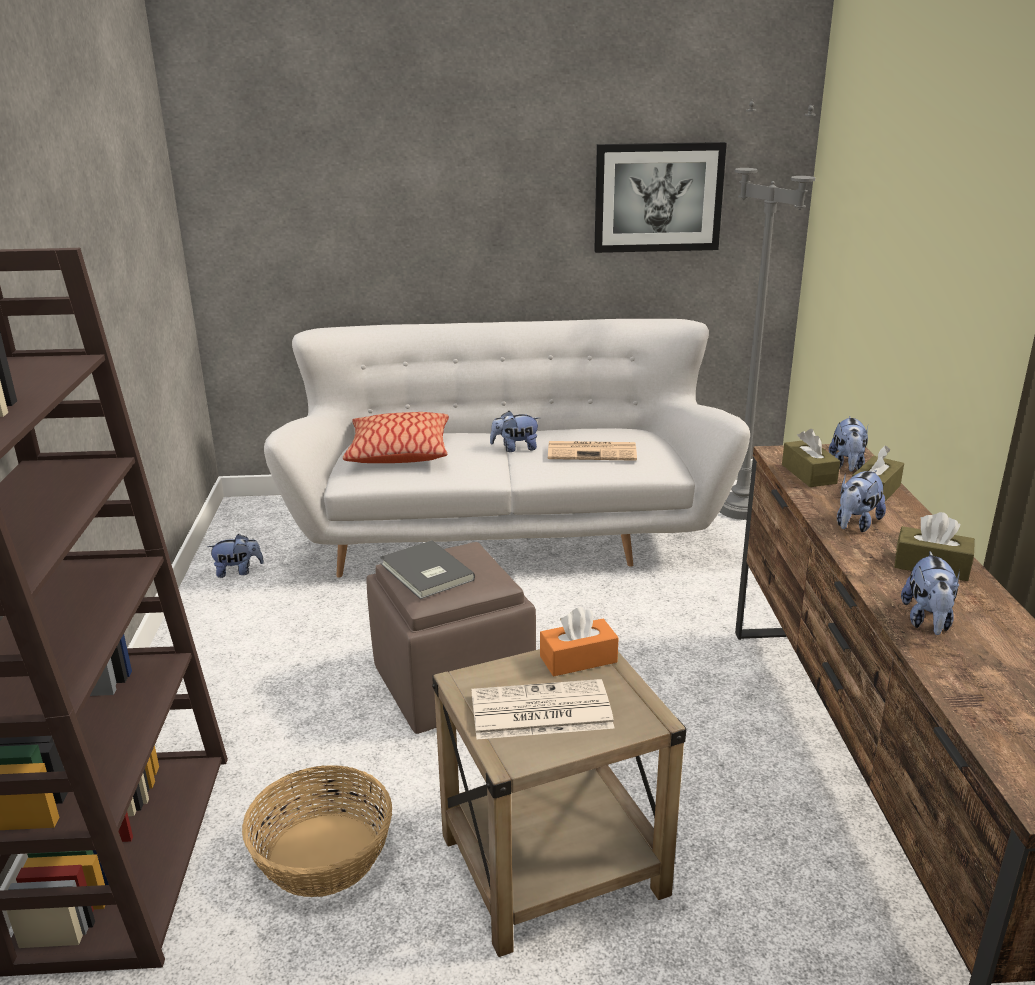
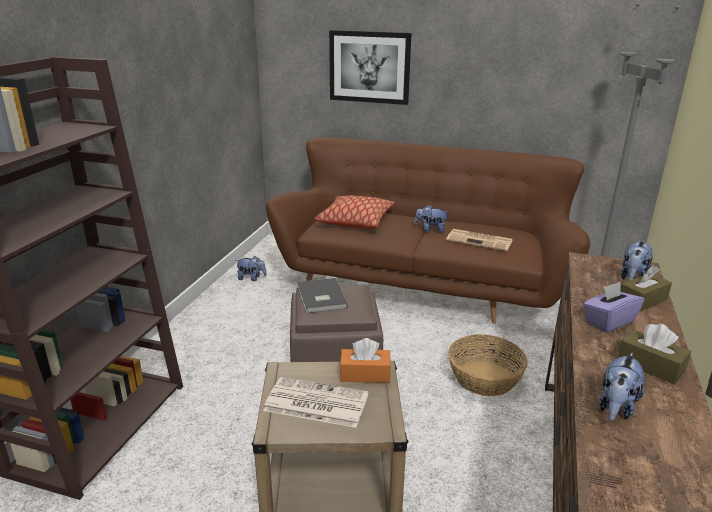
camera: 20 degrees right, 0 degrees up
(322, 853) = (201, 459): basket -> basket (484, 378)
(507, 532) = (423, 285): white sofa -> brown sofa
(658, 197) = (563, 70): picture -> picture (369, 67)
(808, 474) = (597, 278): brown tissue box -> none
(855, 524) = (608, 321): plush toy -> purple tissue box

